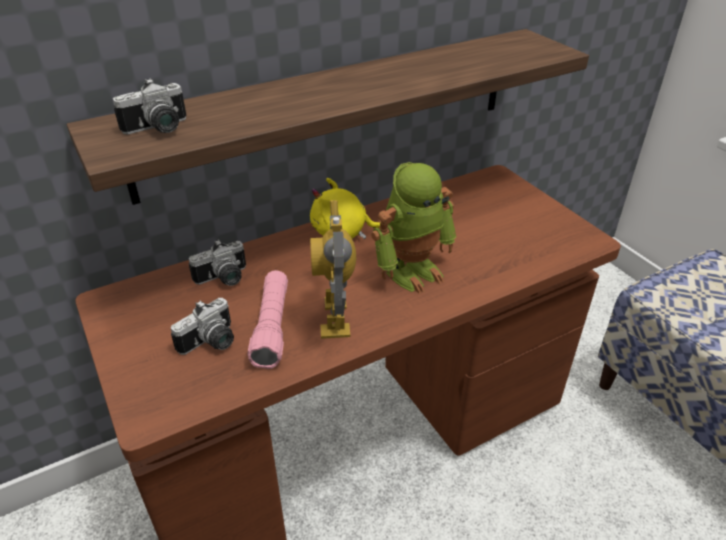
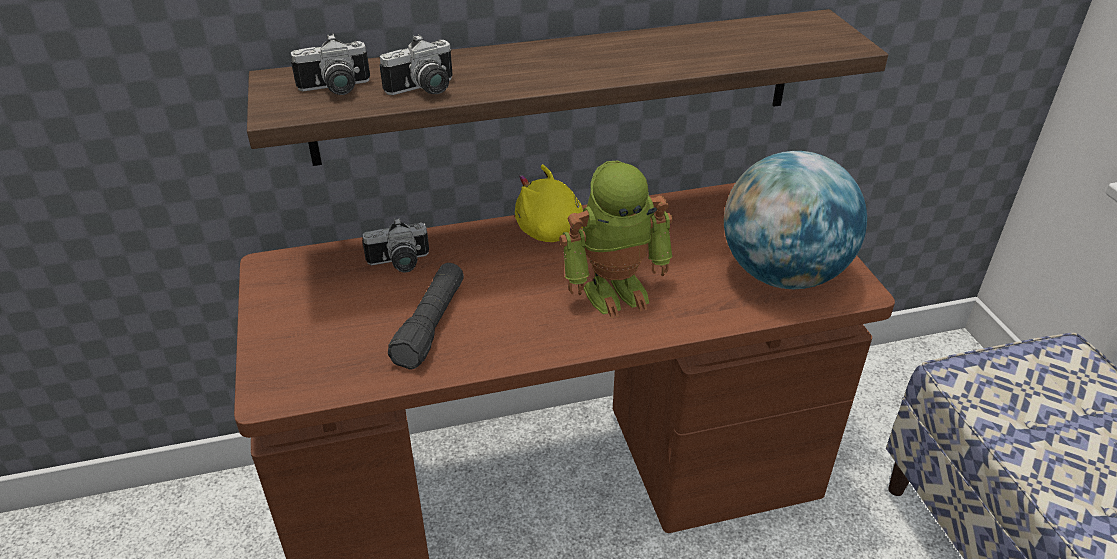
camera: 15 degrees right, 0 degrees up
(211, 343) = (361, 331): camera -> camera (425, 90)
(272, 327) = (431, 325): pink flashlight -> black flashlight
(336, 317) = (504, 328): toy robot -> none
(532, 237) = (782, 274): none -> globe

